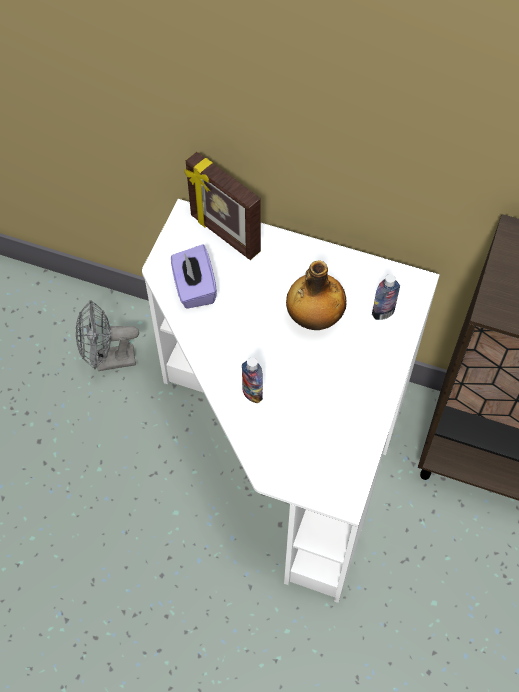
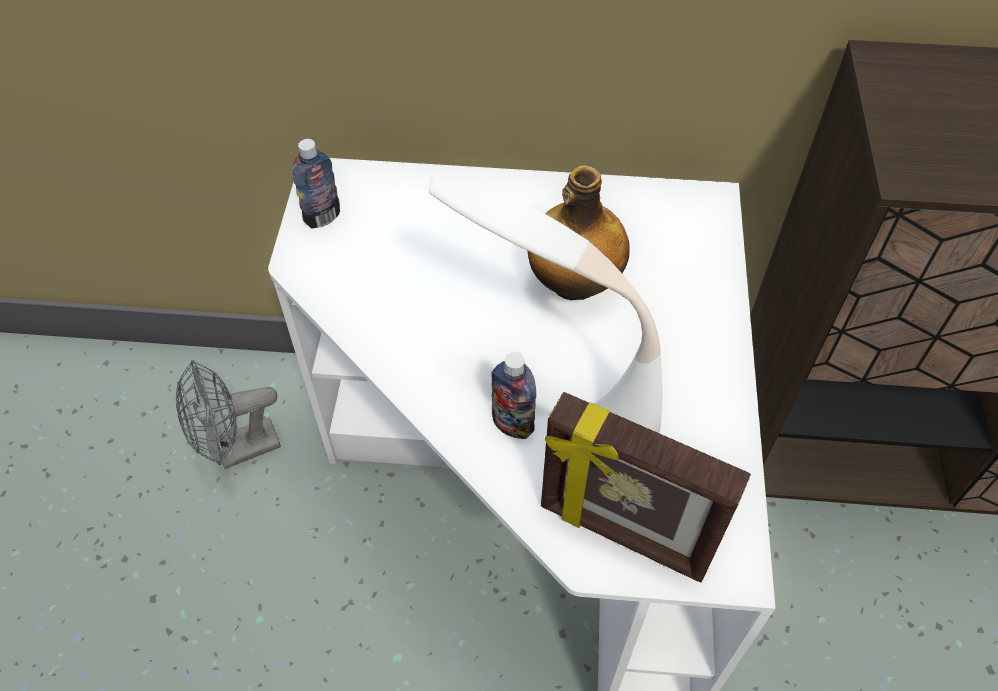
camera: 15 degrees left, 5 degrees down
(194, 288) = (364, 279): purple tissue box -> none
(224, 234) = (389, 192): picture frame -> picture frame (623, 534)
(278, 379) = (548, 391): none -> white table lamp
(383, 313) = (677, 254): bottle -> bottle (322, 217)

